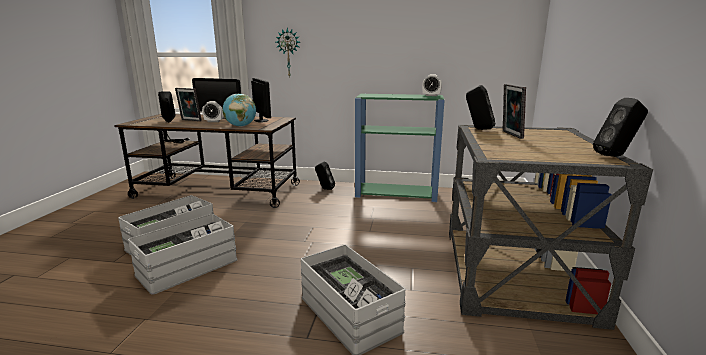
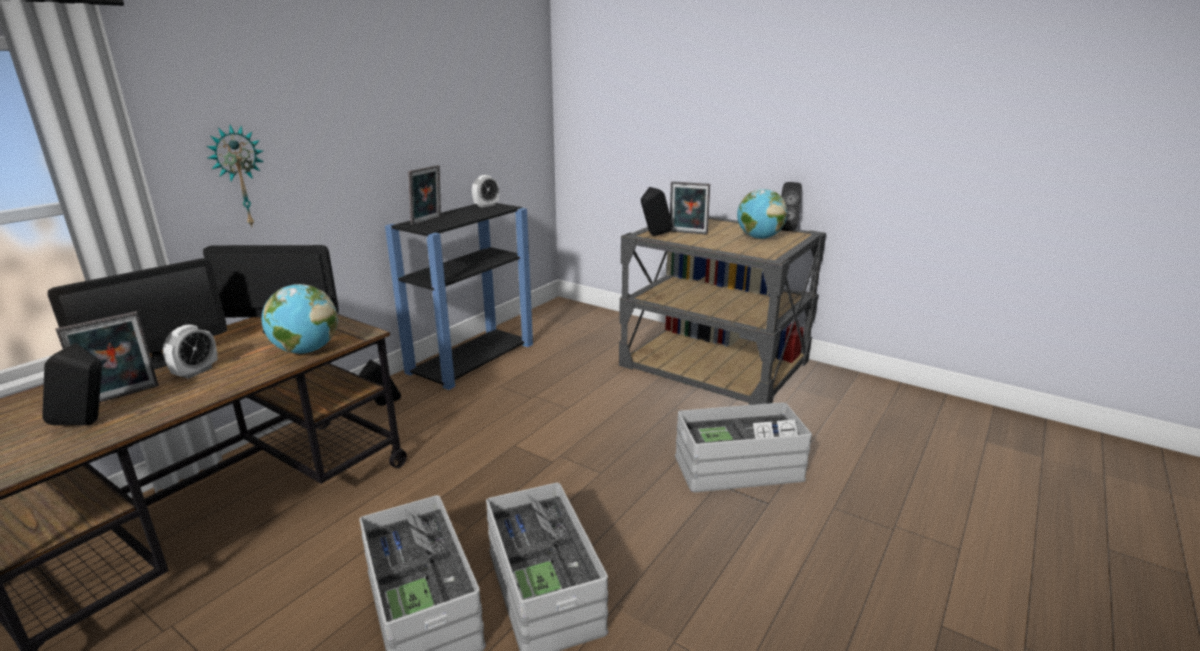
camera: 65 degrees left, 5 degrees up
(378, 94) = (428, 221): none -> picture frame
(397, 192) = (472, 358): green bookcase -> black bookcase
(553, 151) = (759, 238): none -> globe

